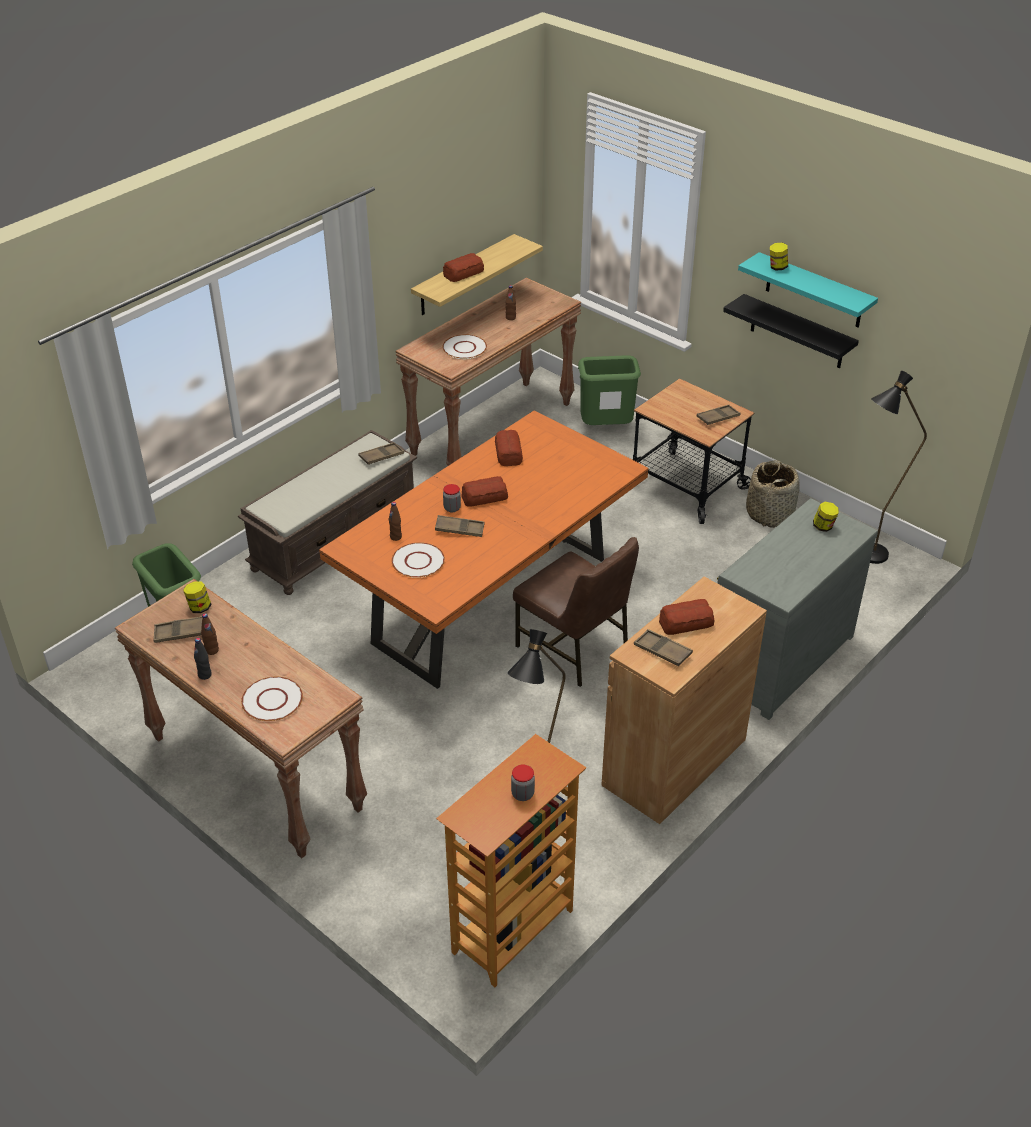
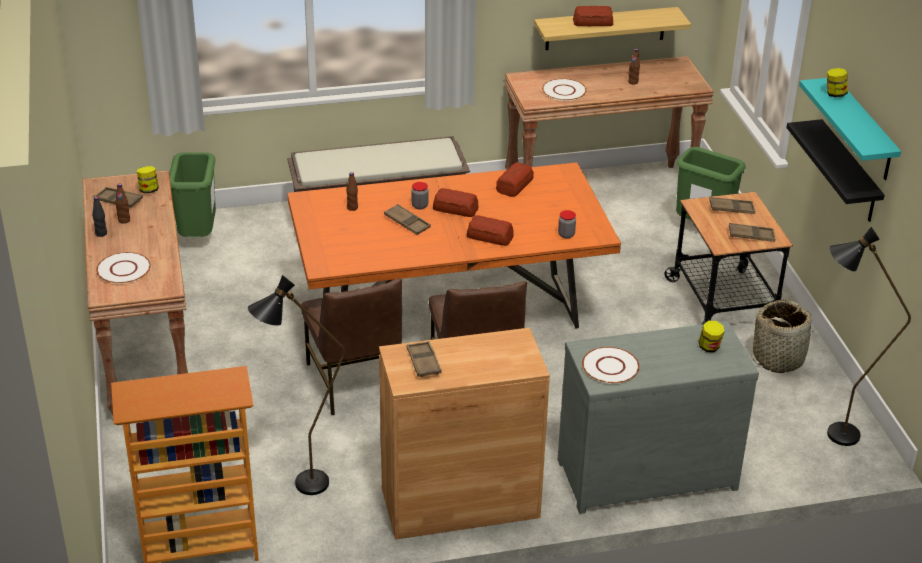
camera: 35 degrees right, 5 degrees down
(381, 456) = (437, 157): brown tray -> brown tray (731, 208)
(418, 561) = (348, 231): white plate -> white plate (610, 367)
(478, 702) = (355, 383): none -> brown chair
(522, 794) = (186, 398): jar -> jar (566, 235)
(687, 623) = (469, 353): bread -> bread (490, 236)

